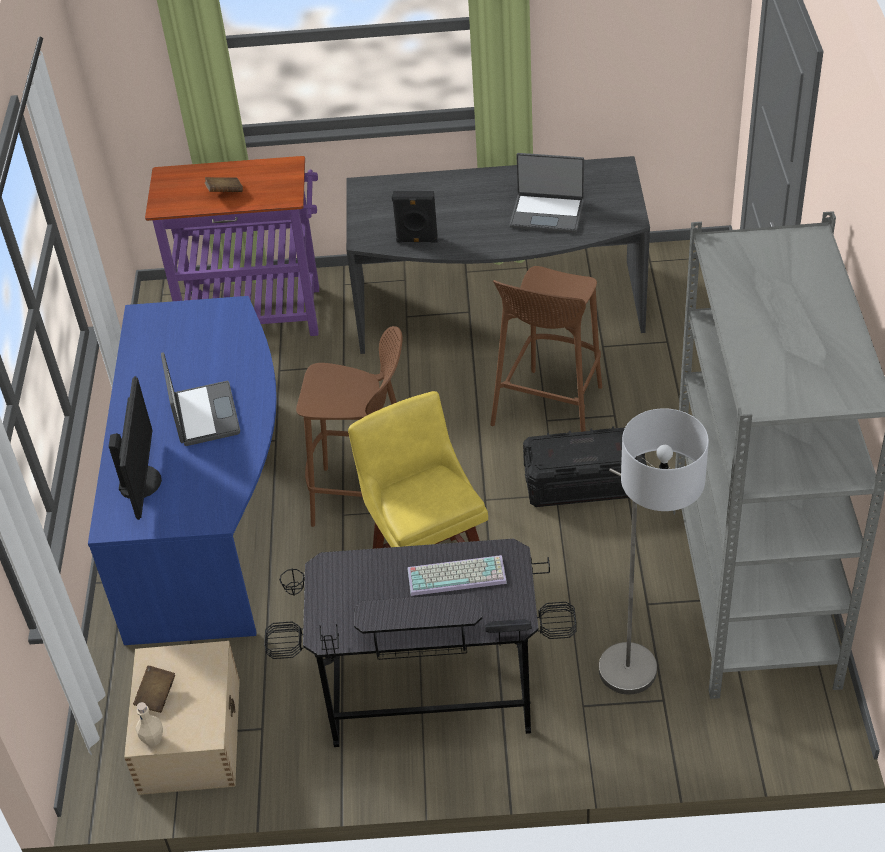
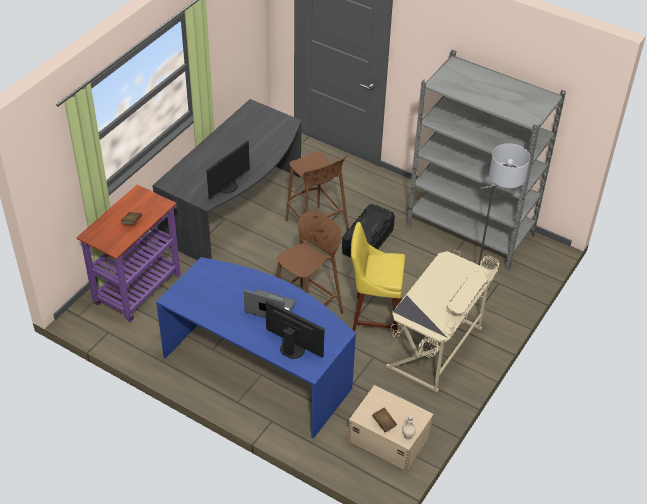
camera: 60 degrees left, 0 degrees up
(417, 240) = (227, 186): black speaker -> monitor
(430, 697) = (437, 349): black desk -> beige desk
(458, 575) = (443, 278): keyboard -> none
(547, 213) = (257, 141): laptop -> none

